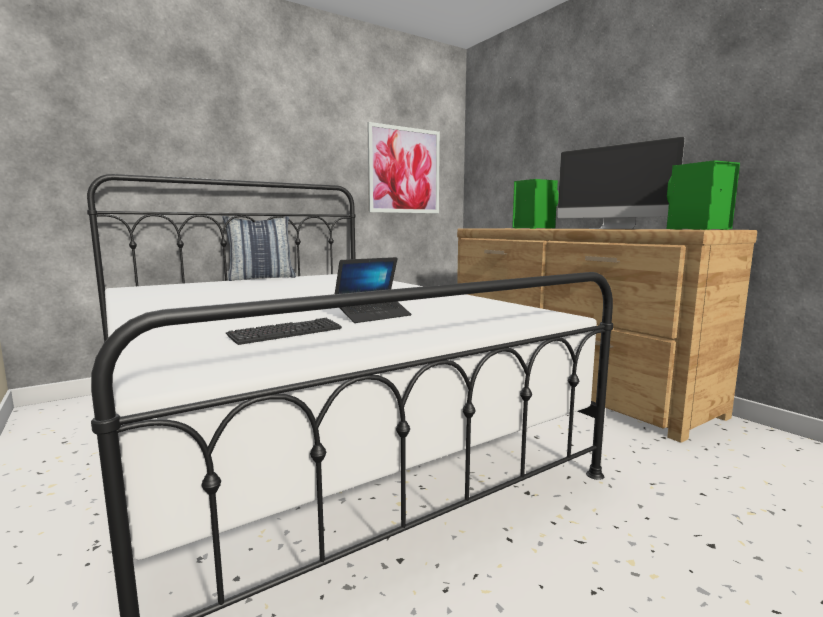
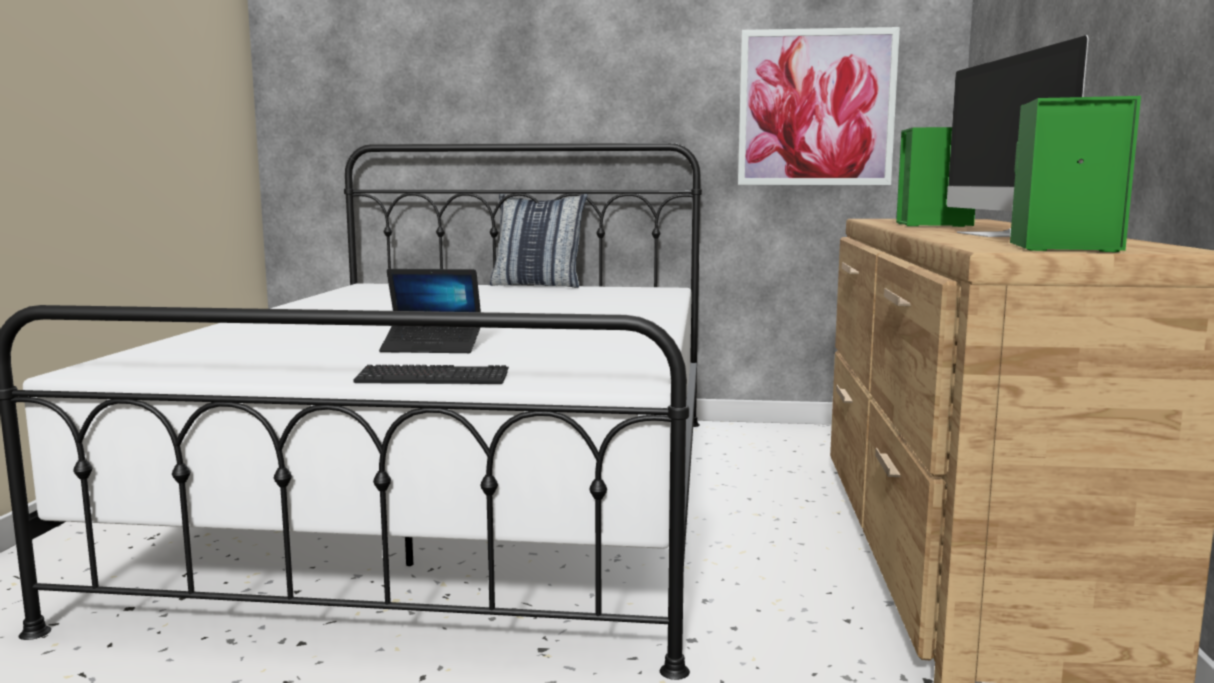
camera: 40 degrees right, 0 degrees up
(286, 333) = (287, 351): keyboard -> keyboard (432, 379)

